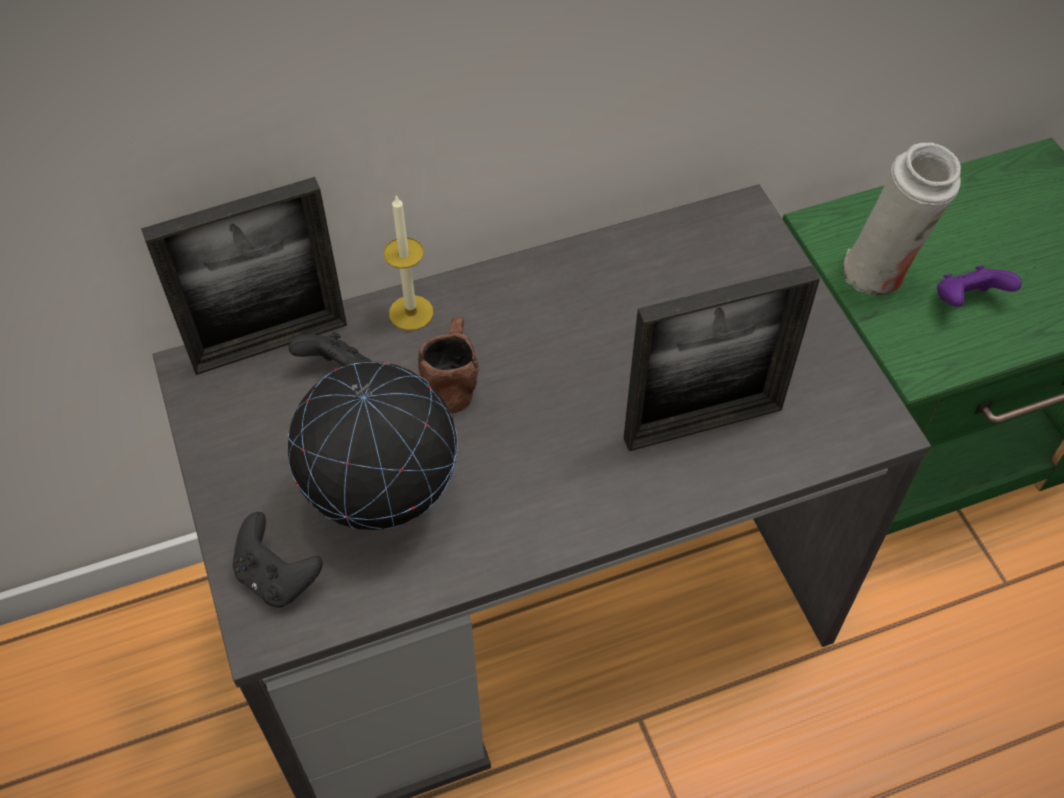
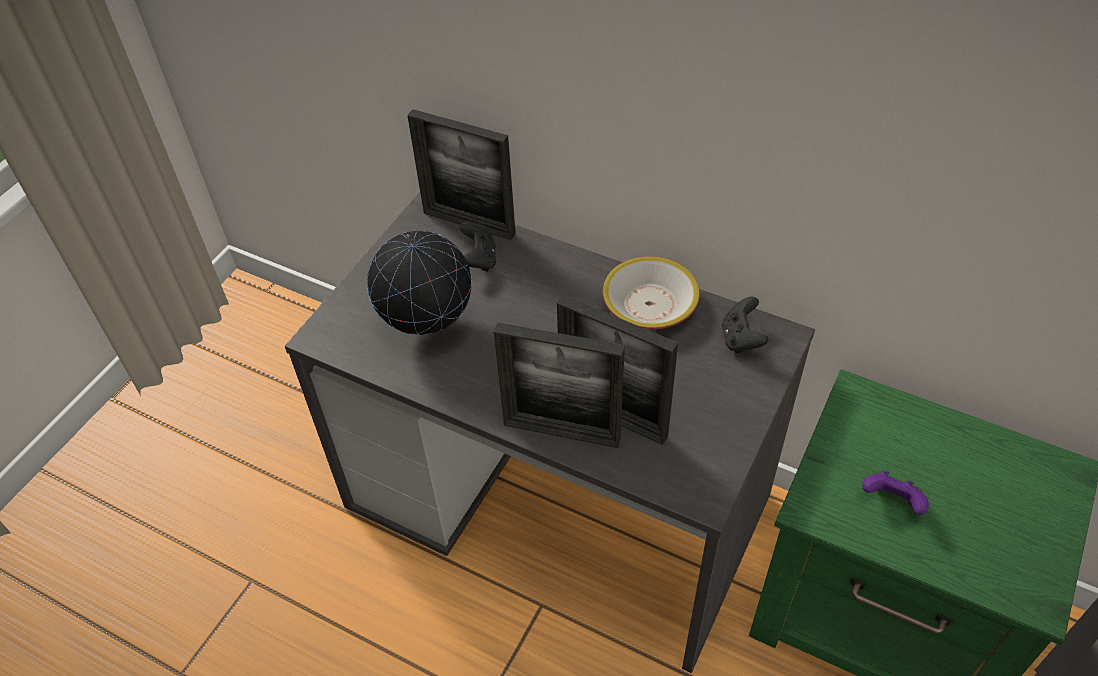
camera: 50 degrees right, 5 degrees down
(277, 577) = (348, 321): black game controller -> black game controller (741, 339)
(411, 313) = (546, 256): candle -> none
(452, 379) = (524, 299): brown mug -> none
(585, 280) = (649, 304): none -> bowl
(677, 484) = (561, 432): none -> picture frame
(880, 275) = (855, 444): white vase -> none

